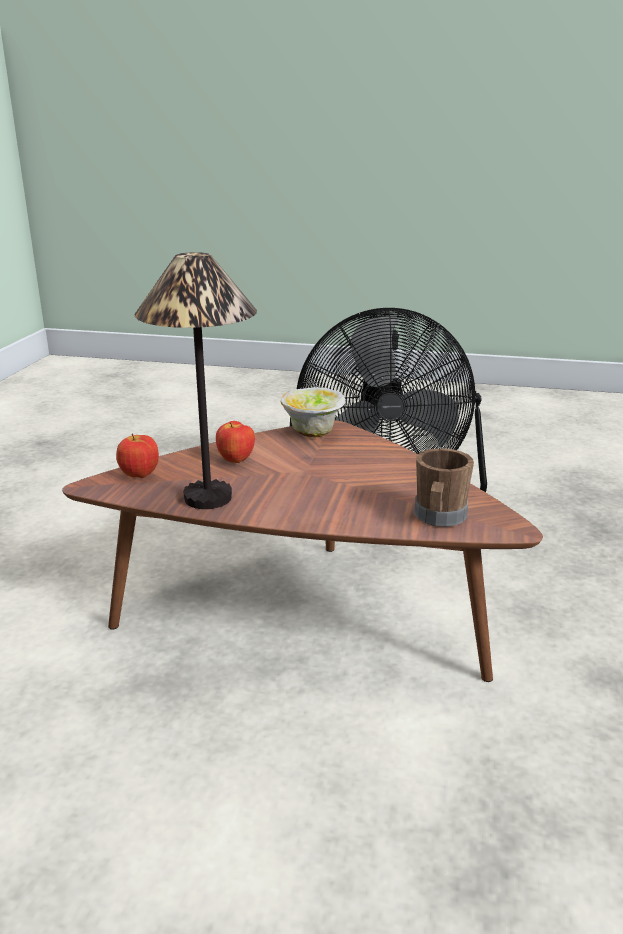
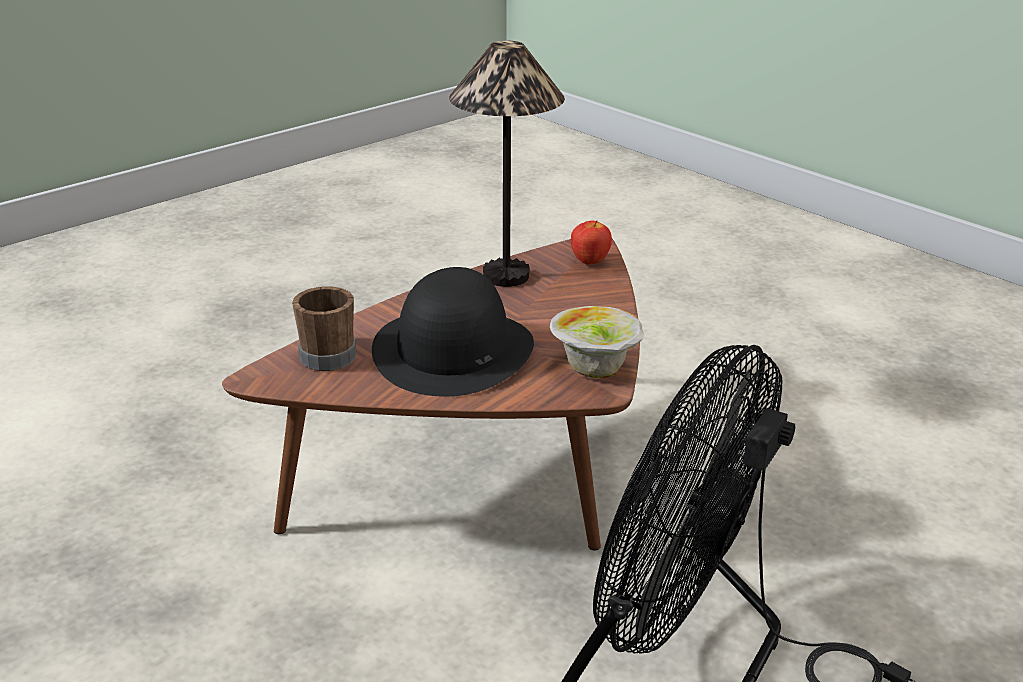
camera: 125 degrees right, 5 degrees up
(236, 461) = (569, 307): apple -> none
(357, 476) = (453, 350): none -> black hat

